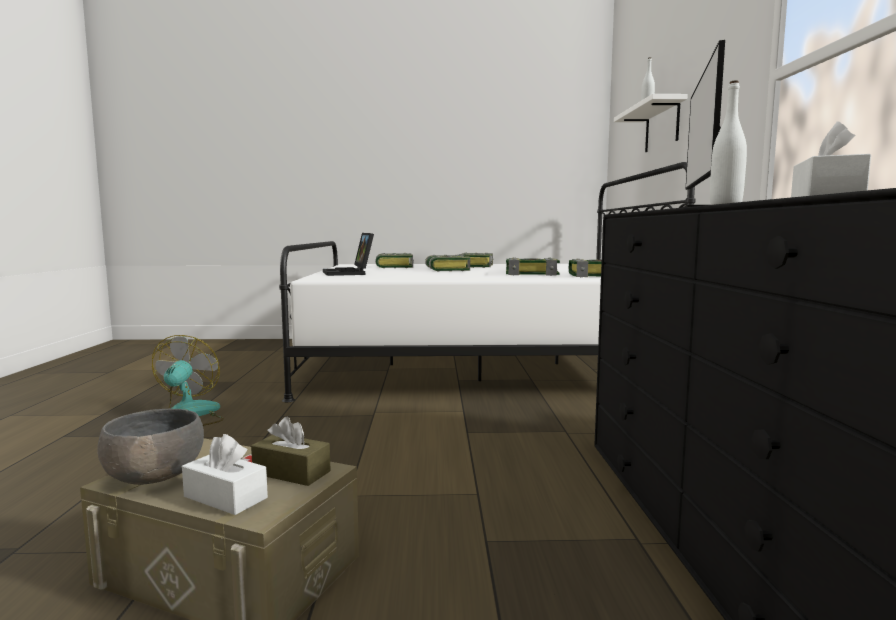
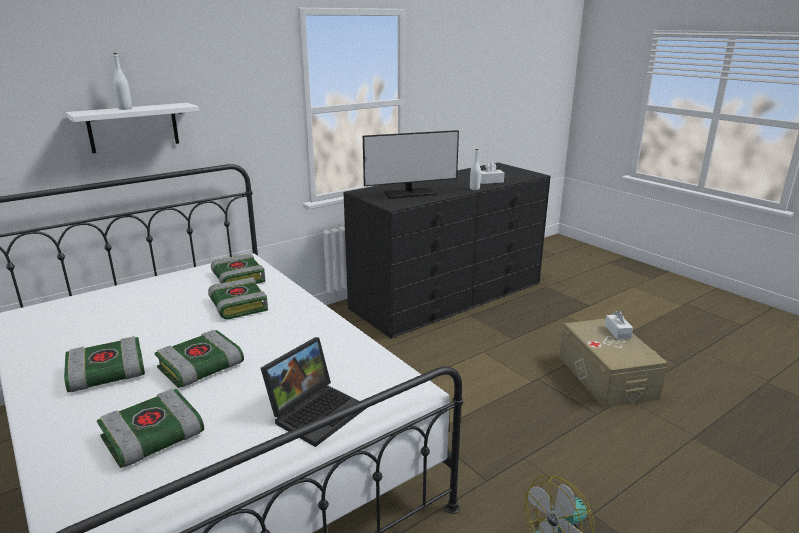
camera: 125 degrees left, 15 degrees up
(154, 476) = (638, 353): grey bowl -> none
(291, 472) = (588, 331): brown tissue box -> none

